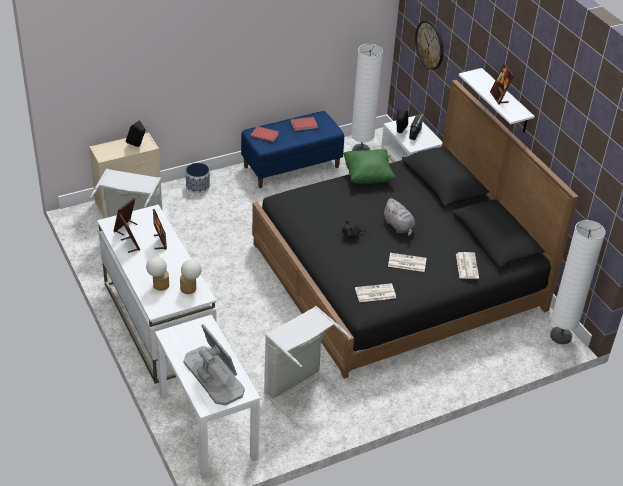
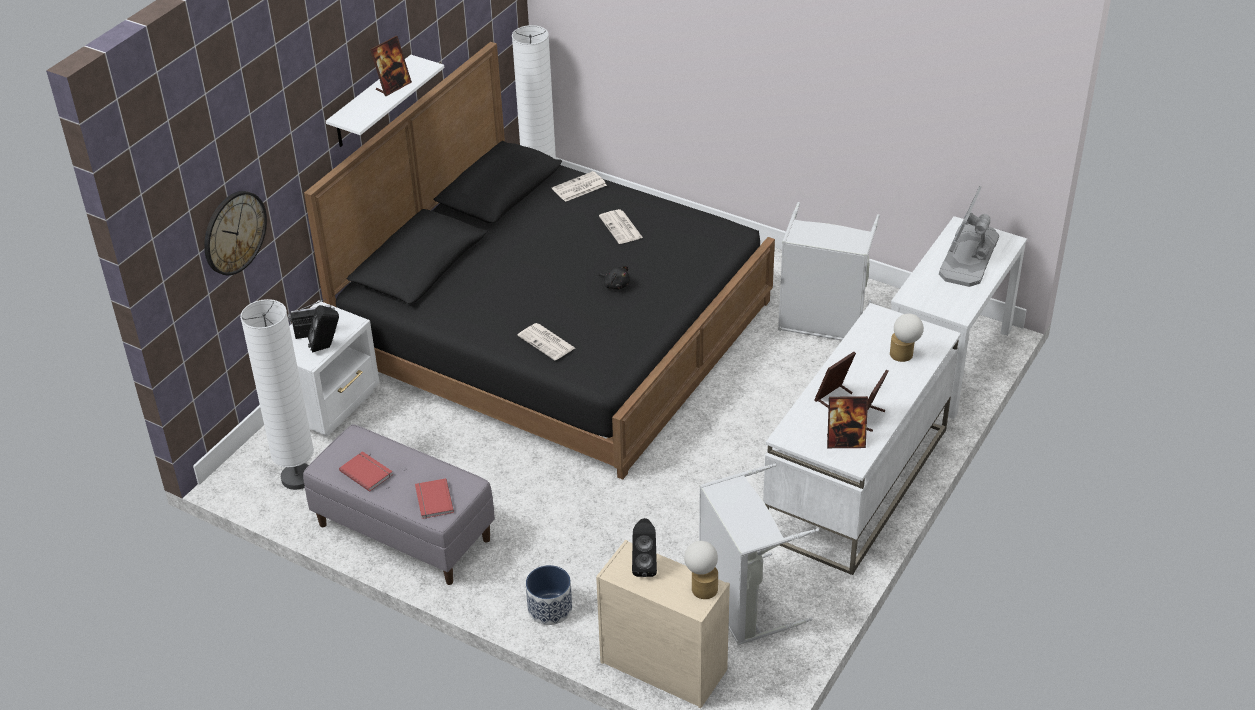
camera: 120 degrees left, 0 degrees up
(190, 288) = (877, 329): table lamp -> table lamp (702, 586)
(291, 166) = (403, 532): blue bench -> grey bench
(368, 176) = (474, 323): green pillow -> none
(375, 293) = (699, 229): newspaper -> newspaper (547, 342)
(399, 226) = (559, 257): grey plush toy -> none

